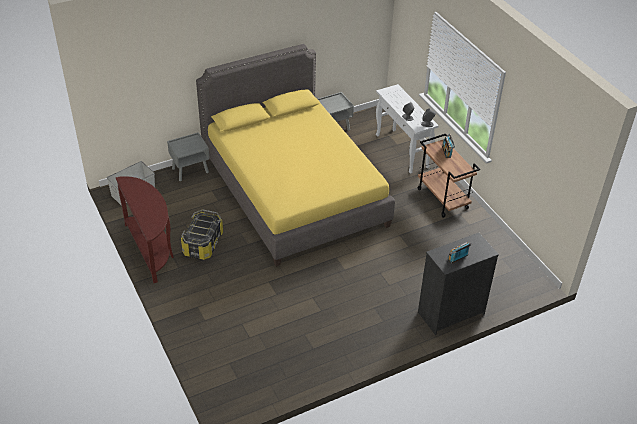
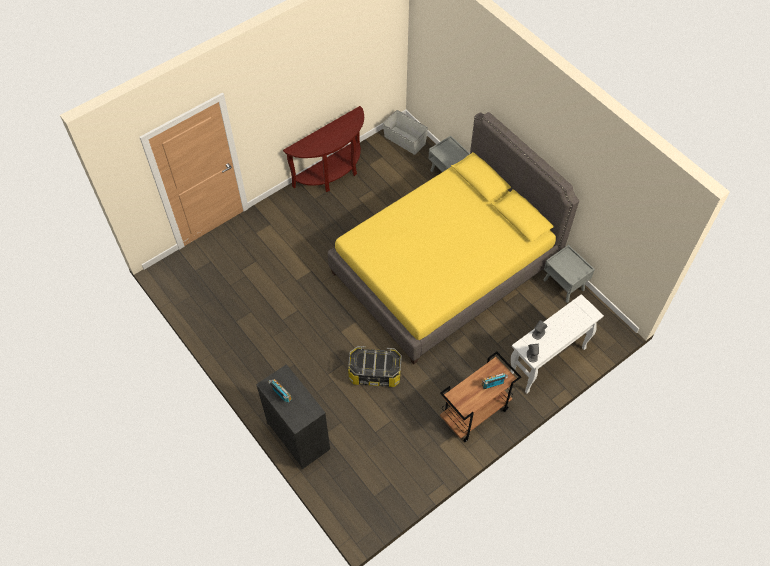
camera: 80 degrees right, 15 degrees up
(203, 244) = (348, 210): storage box -> storage box (375, 373)

